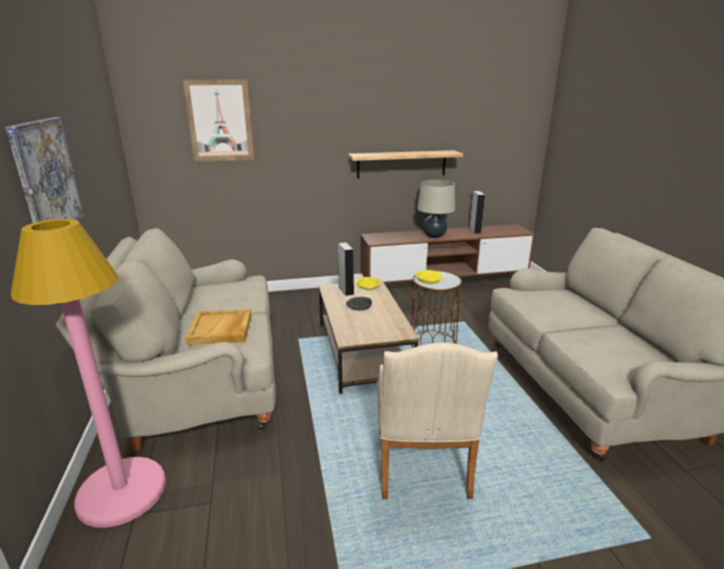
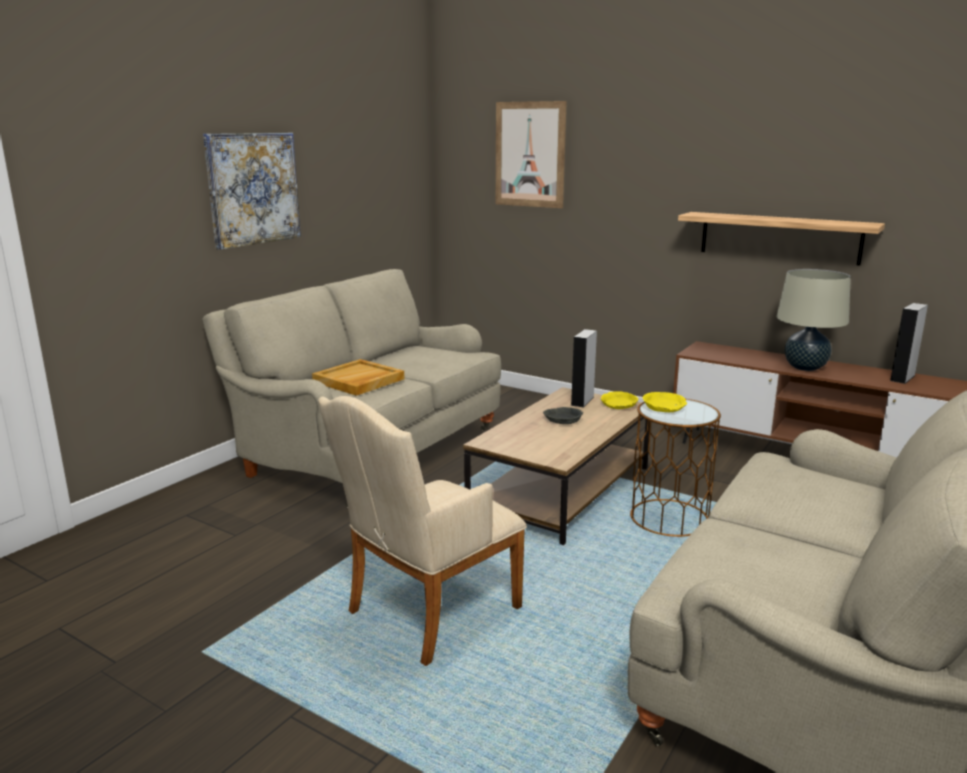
camera: 45 degrees right, 5 degrees down
(122, 491) = (201, 497): pink floor lamp -> none

